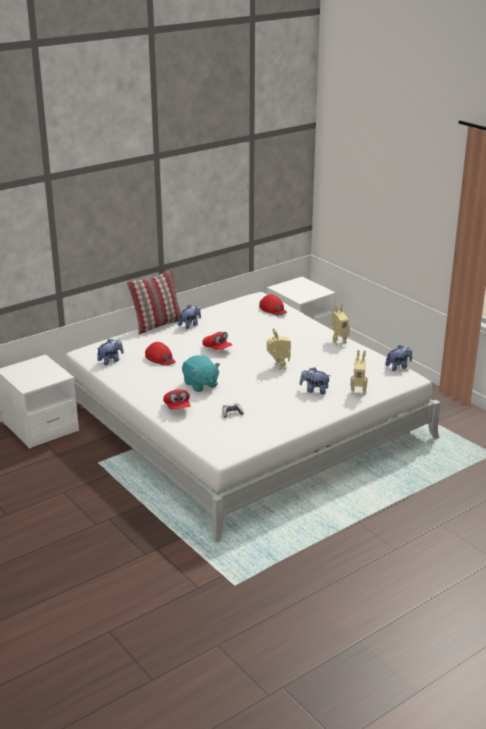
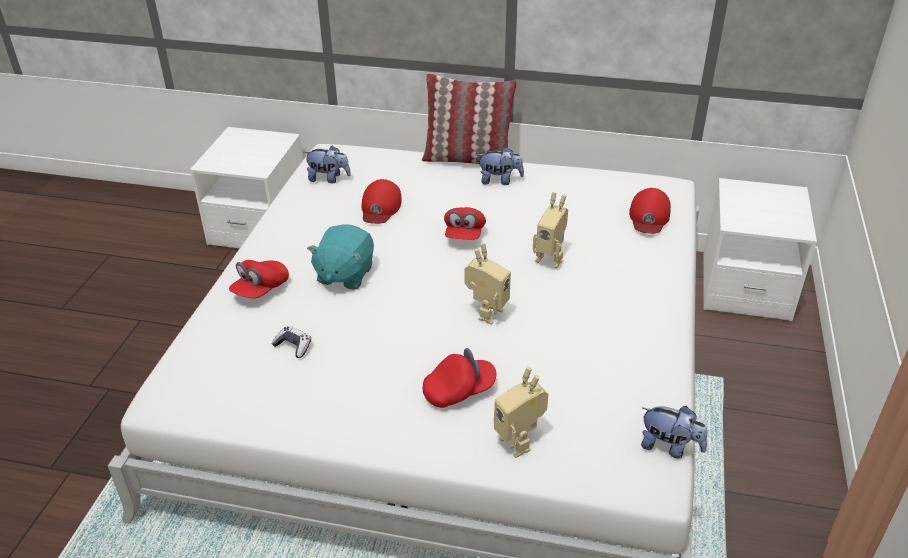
camera: 50 degrees right, 10 degrees up
(314, 390) = (459, 391): plush toy -> red cap
(338, 341) = (658, 328): toy robot -> toy robot (550, 259)

